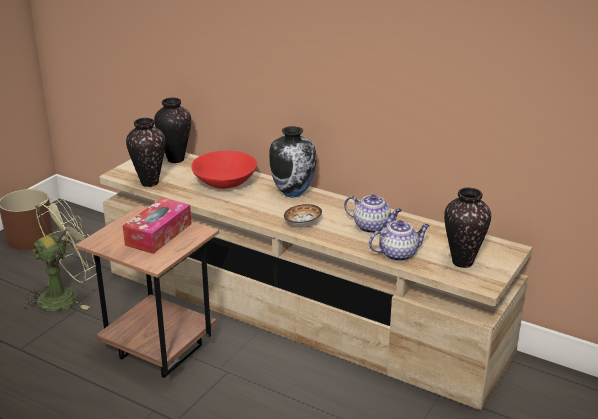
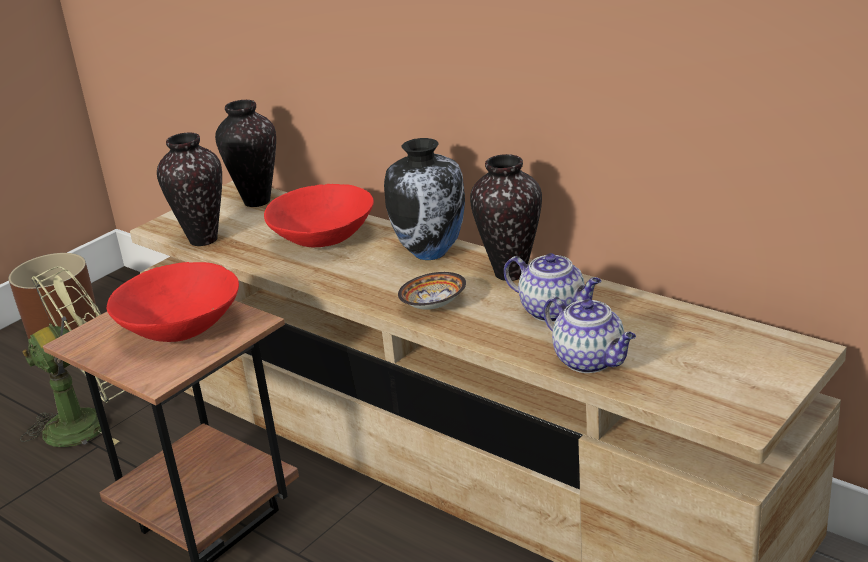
camera: 10 degrees right, 0 degrees up
(158, 234) = (182, 327): tissue box -> red bowl
(398, 254) = (590, 361): teapot -> teapot turned 60 degrees clockwise
(463, 262) = (708, 376): vase -> vase (511, 273)

